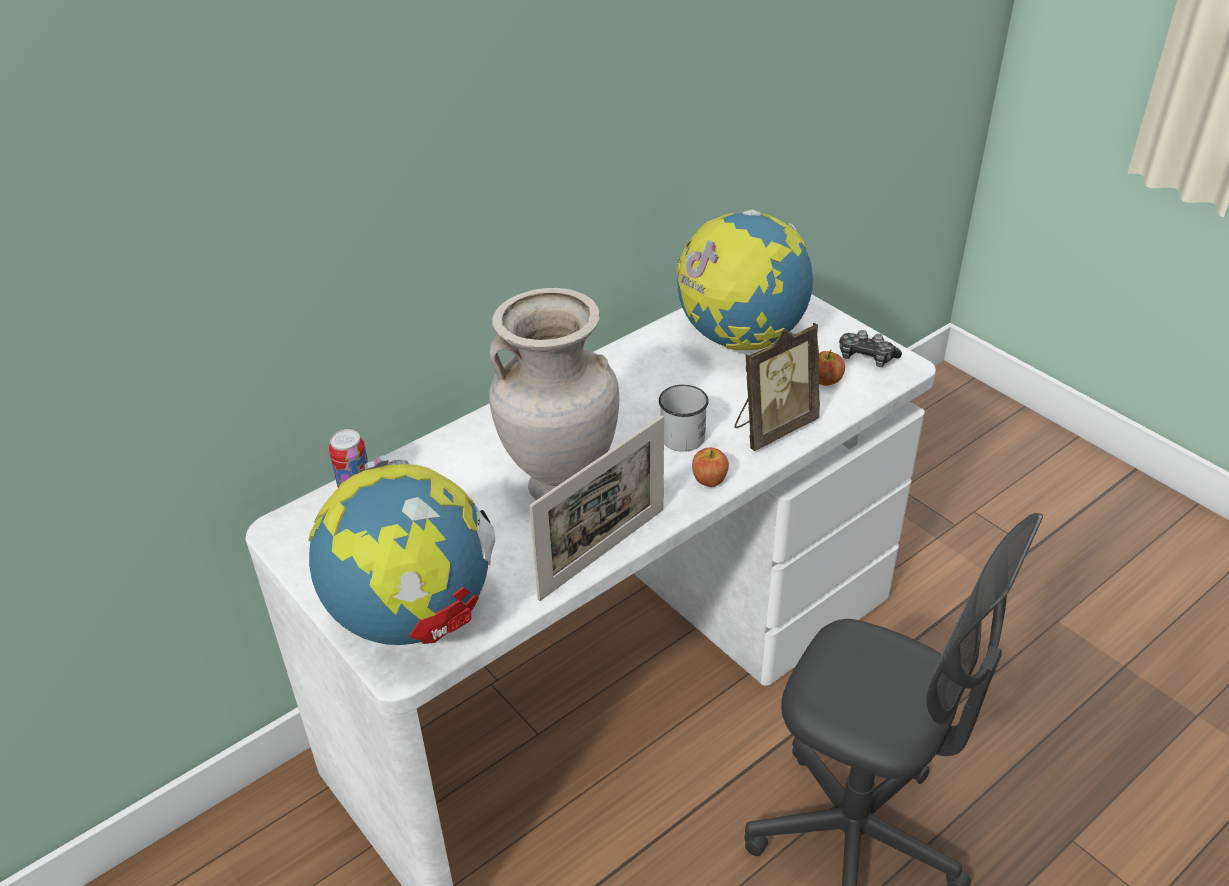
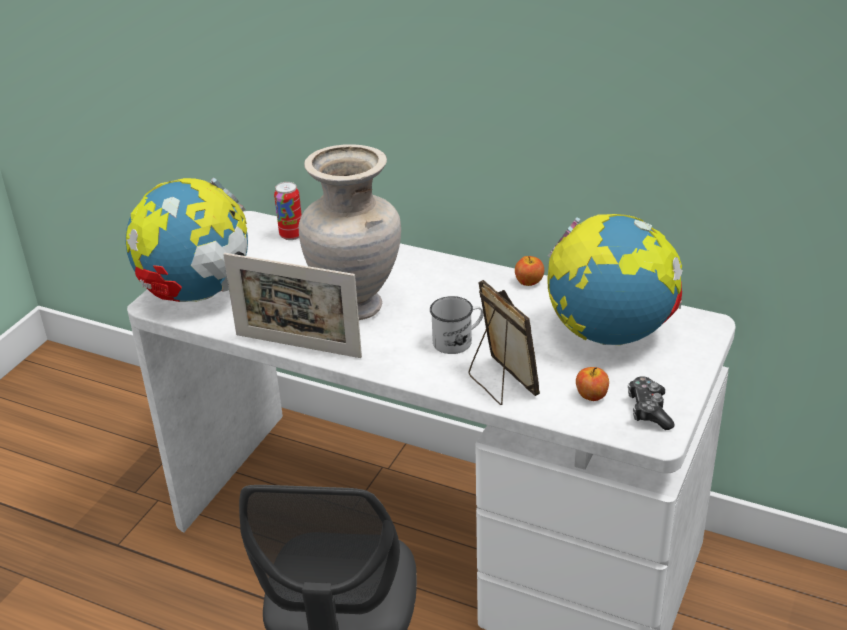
camera: 65 degrees right, 5 degrees down
(709, 479) = (410, 370): apple -> apple (529, 282)
(772, 427) = (500, 383): picture frame -> picture frame turned 150 degrees counterclockwise

